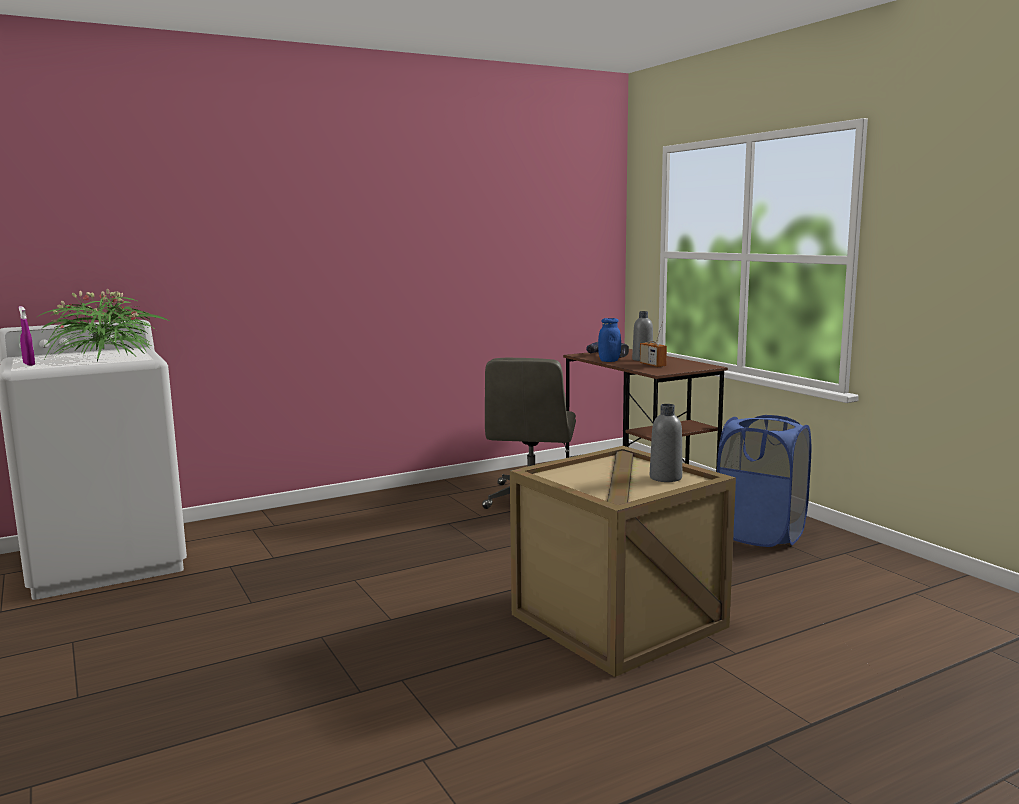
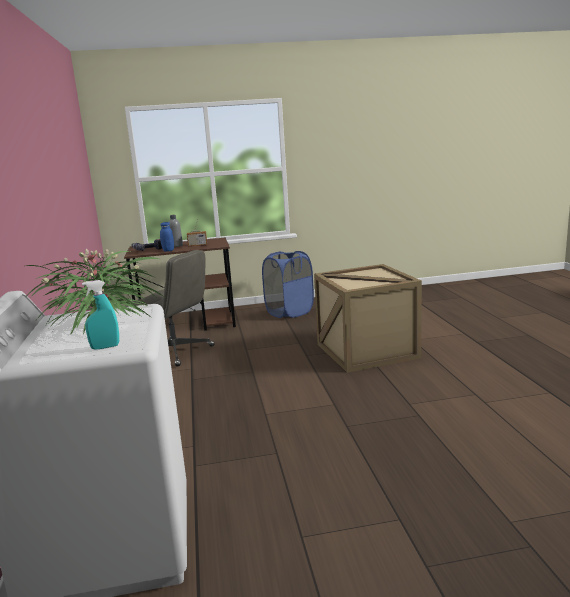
camera: 70 degrees left, 5 degrees up
(29, 364) = (105, 347): purple spray bottle -> turquoise spray bottle
(665, 478) = (370, 273): grey bottle -> none

